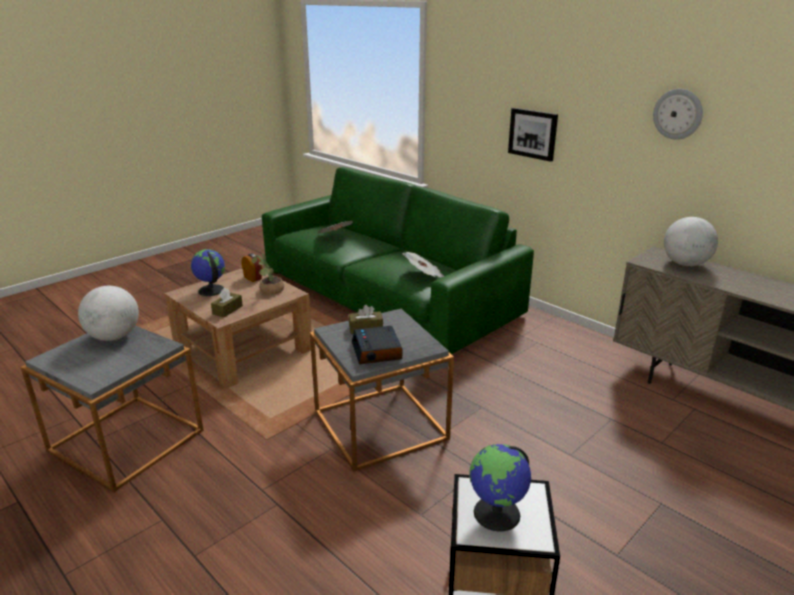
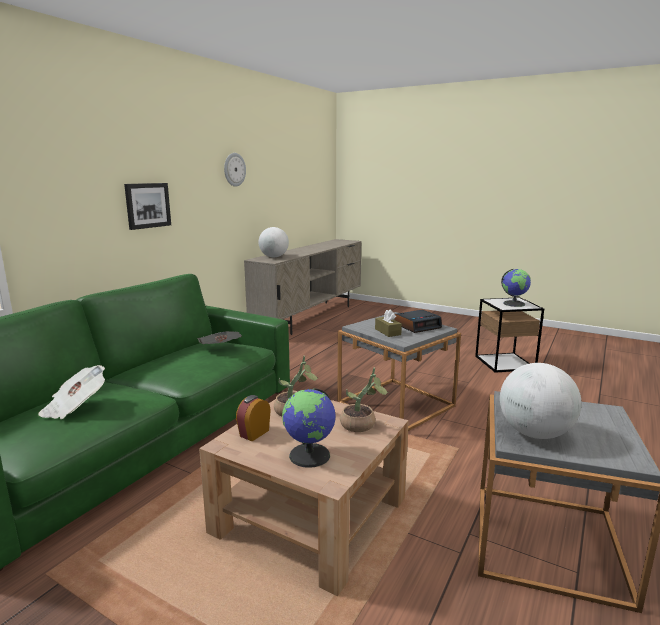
camera: 105 degrees left, 10 degrees down
(227, 310) = (362, 425): brown tissue box -> potted plant

